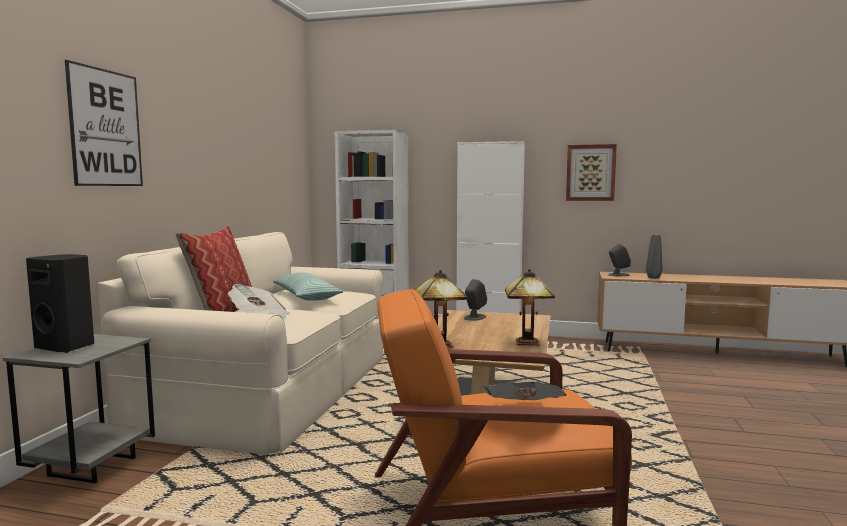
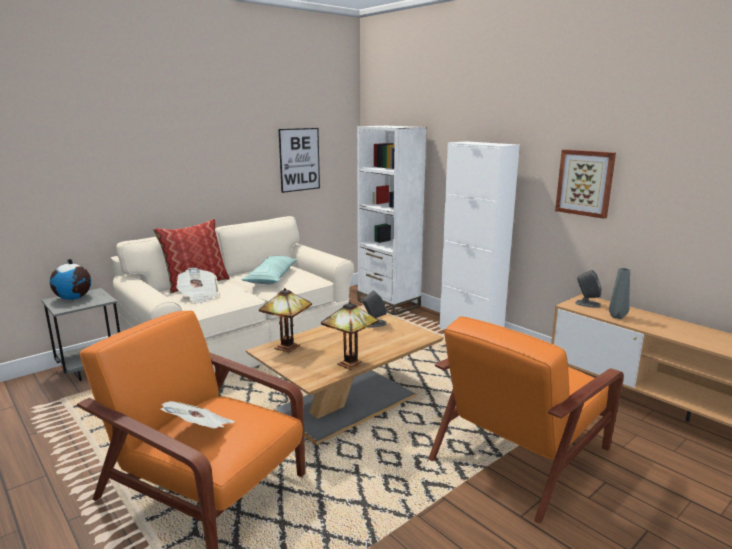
camera: 35 degrees right, 10 degrees up
(67, 347) = (74, 298): black speaker -> globe
(106, 128) = (119, 153): picture -> picture (299, 159)
(670, 396) = (522, 452): none -> orange armchair

